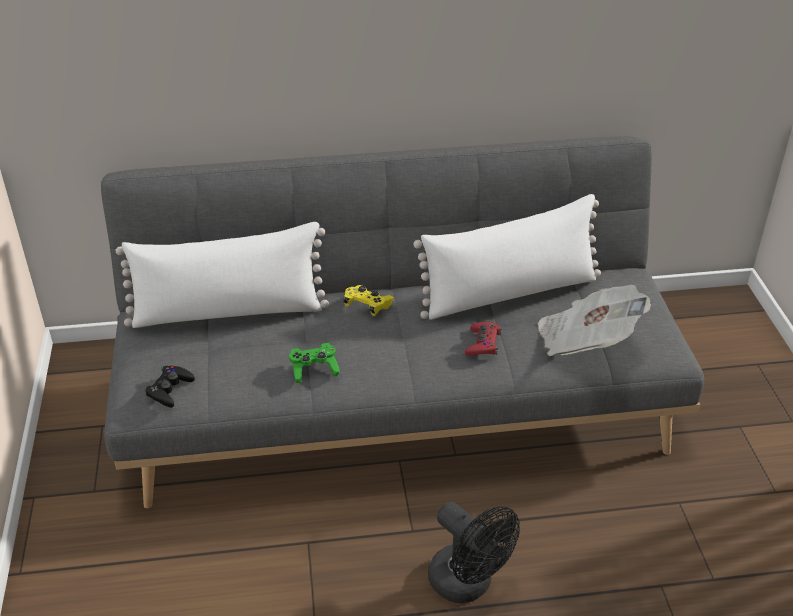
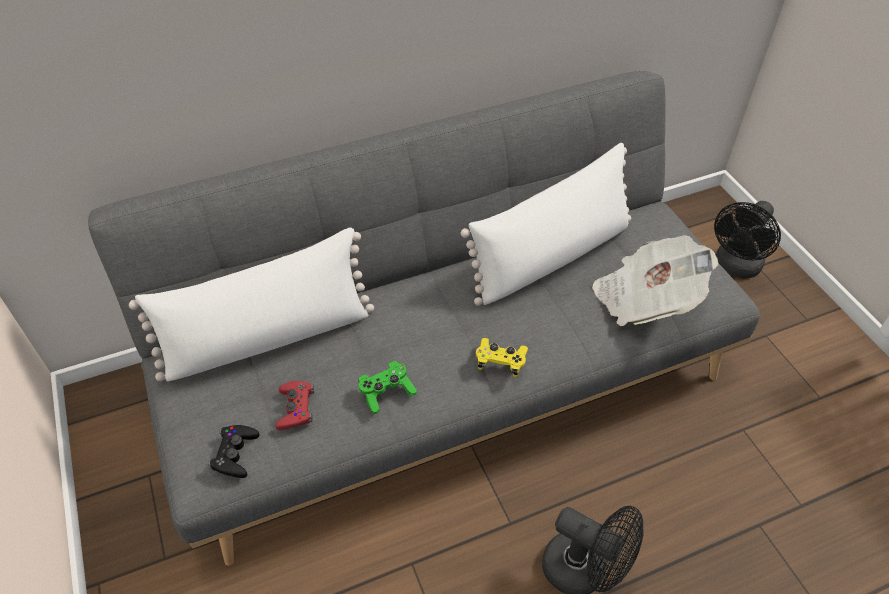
camera: 15 degrees left, 10 degrees up
(367, 306) = (415, 301): yellow game controller -> yellow game controller (500, 362)
(483, 343) = (548, 323): red game controller -> red game controller (296, 408)
(732, 360) = (735, 267): none -> black fan

